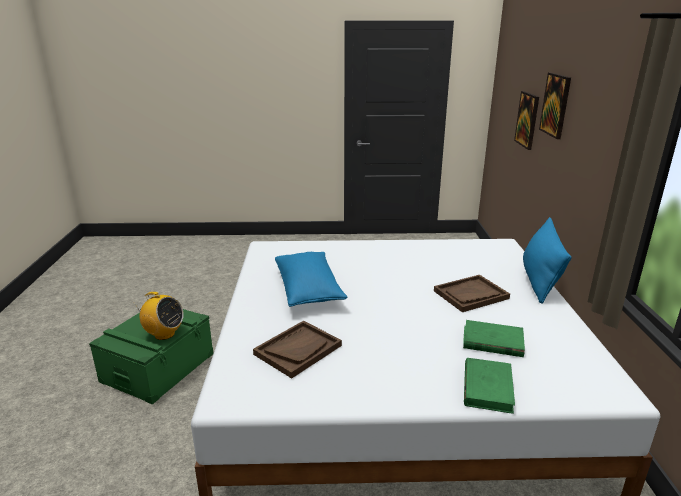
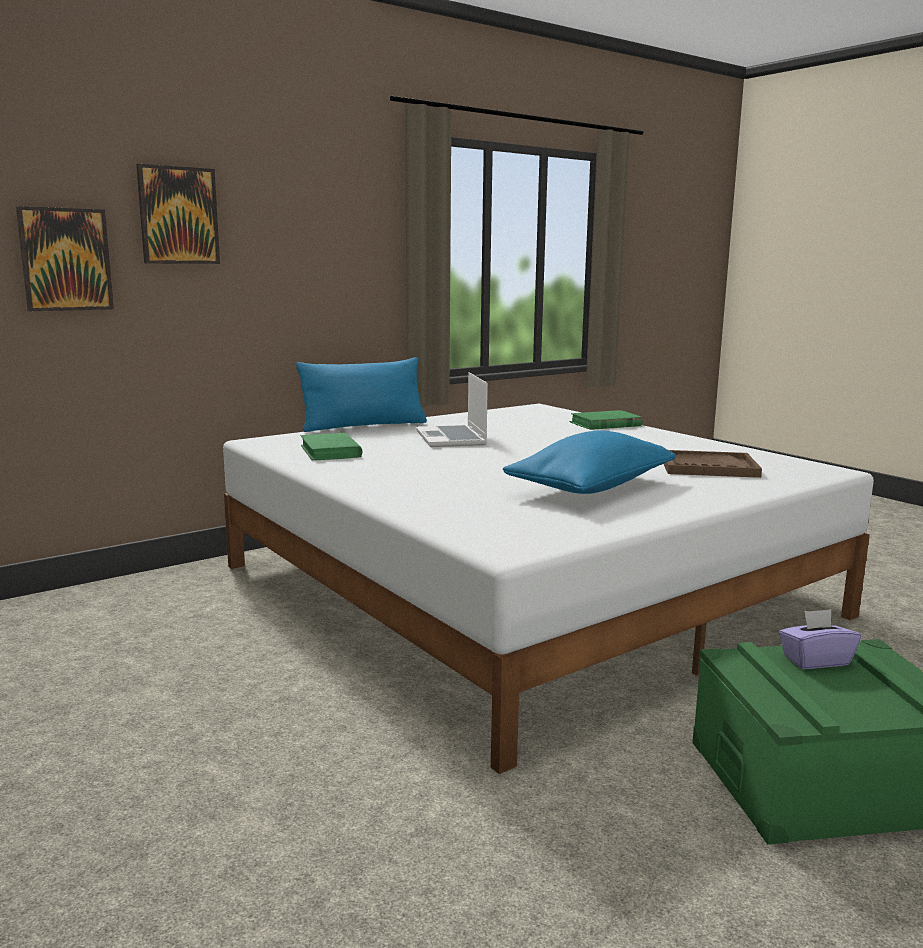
camera: 125 degrees left, 10 degrees down
(164, 334) = (815, 660): radio -> purple tissue box
(471, 295) = (452, 439): brown tray -> laptop
(492, 341) = (535, 428): green book -> green book (330, 451)

